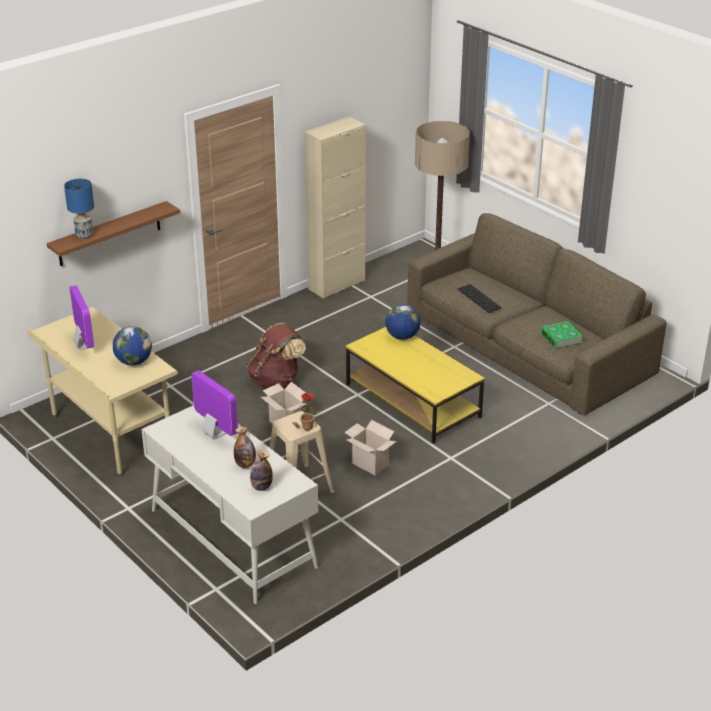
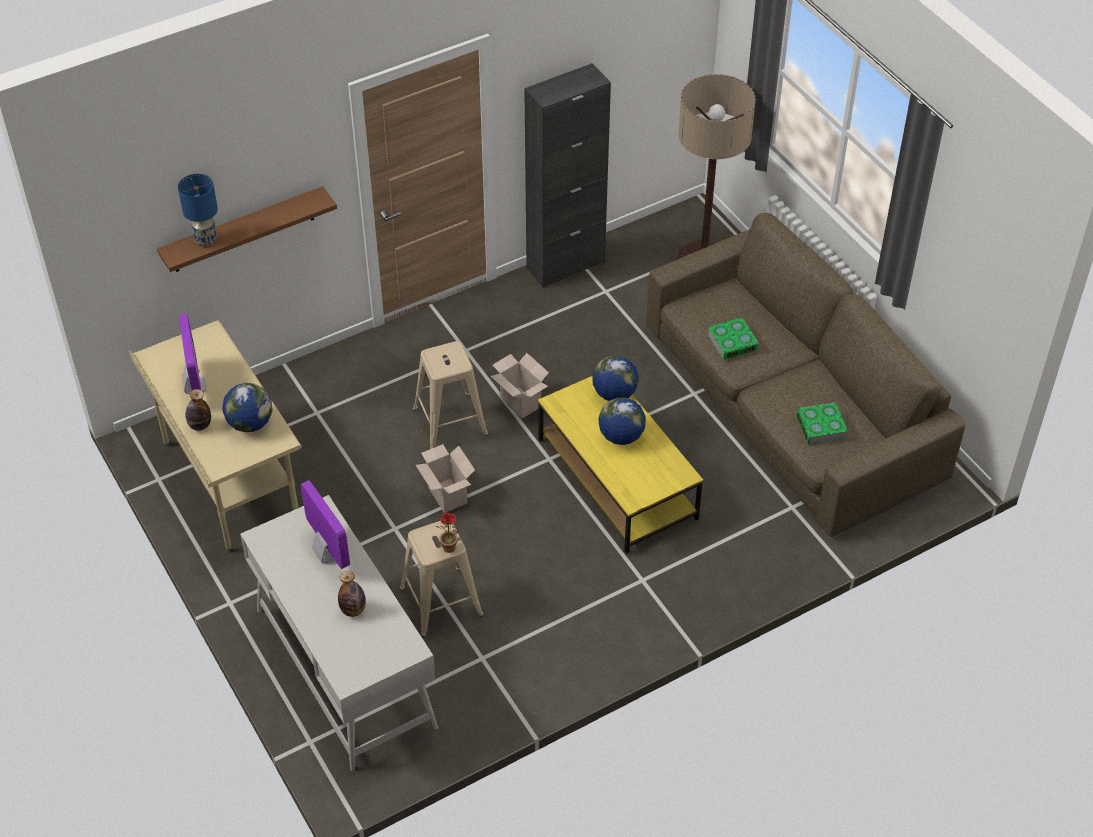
camera: 10 degrees right, 15 degrees up
(261, 487) = (364, 649): bottle -> bottle (200, 425)
(276, 380) = (451, 422): brown backpack -> beige stool
(336, 285) = (565, 265): beige cabinet -> black cabinet
(369, 464) = (536, 576): cardboard box -> cardboard box (519, 402)
(415, 360) = (621, 436): none -> globe
(480, 298) = (732, 342): keyboard -> book

